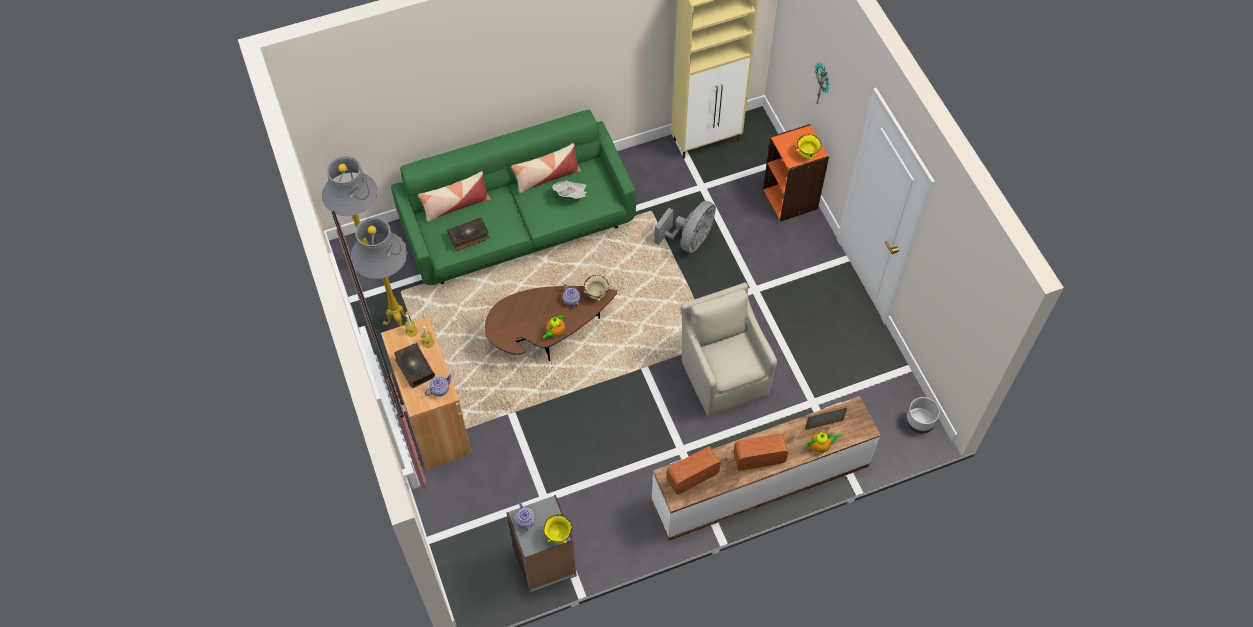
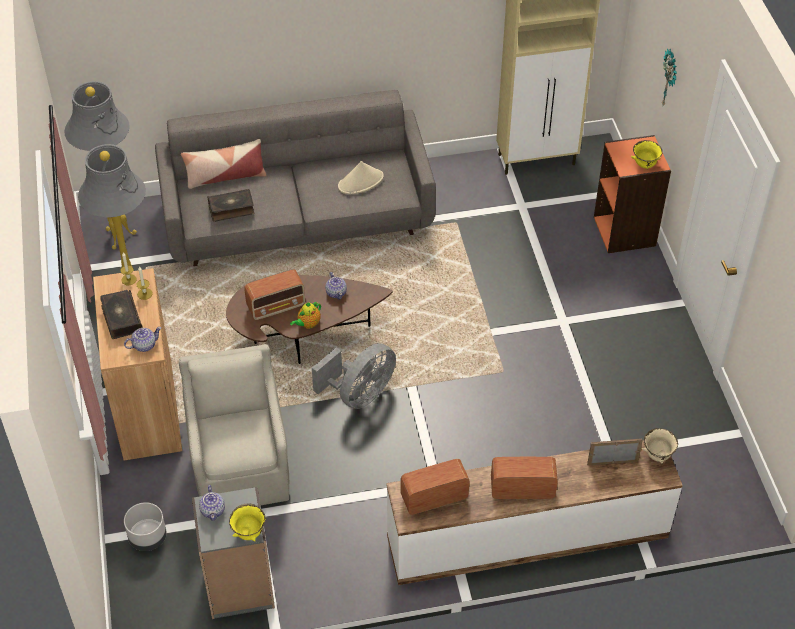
camera: 10 degrees right, 10 degrees down
(518, 226) = (298, 219): green sofa -> grey sofa
(525, 320) = (276, 306): none -> radio
(547, 177) = (337, 161): pillow -> none
(571, 194) = (361, 182): newspaper -> beige hat
(596, 294) = (366, 291): beige bowl -> beige bowl (657, 455)
(689, 240) = (495, 259): grey fan -> grey fan (359, 394)
(724, 375) = (506, 408): beige armchair -> beige armchair (241, 468)
(821, 446) = (603, 486): teapot -> none
(919, 422) = (742, 496): grey planter -> grey planter (148, 538)

